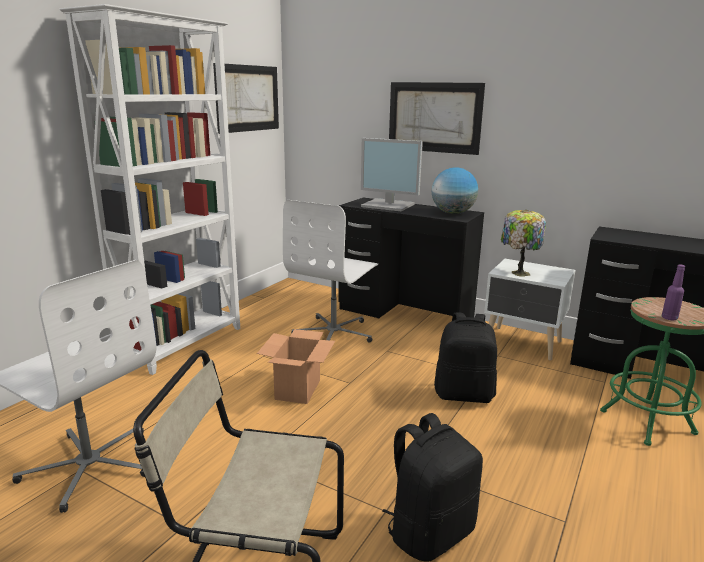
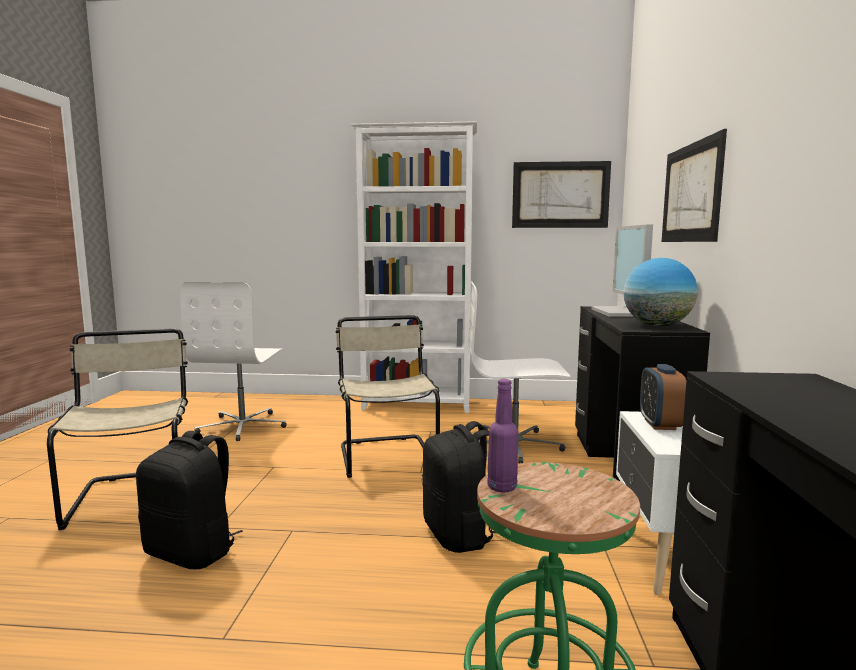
camera: 65 degrees right, 10 degrees down
(298, 389) = (386, 455): cardboard box -> beige chair
(518, 273) = (660, 424): table lamp -> alarm clock

